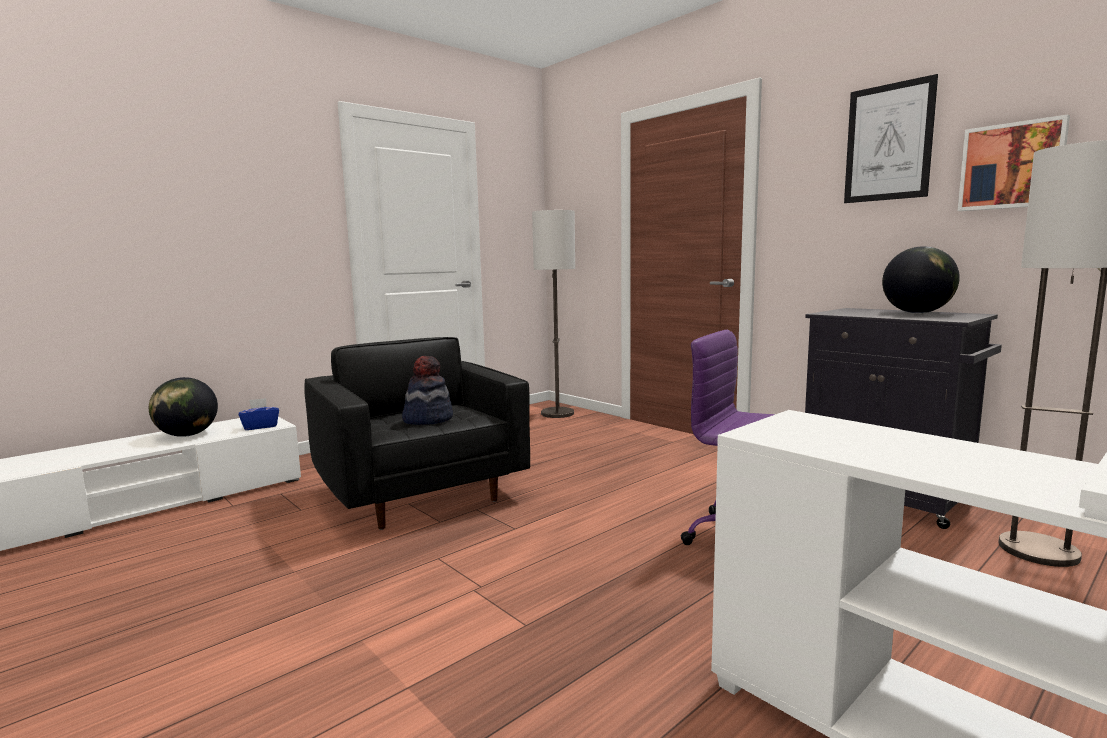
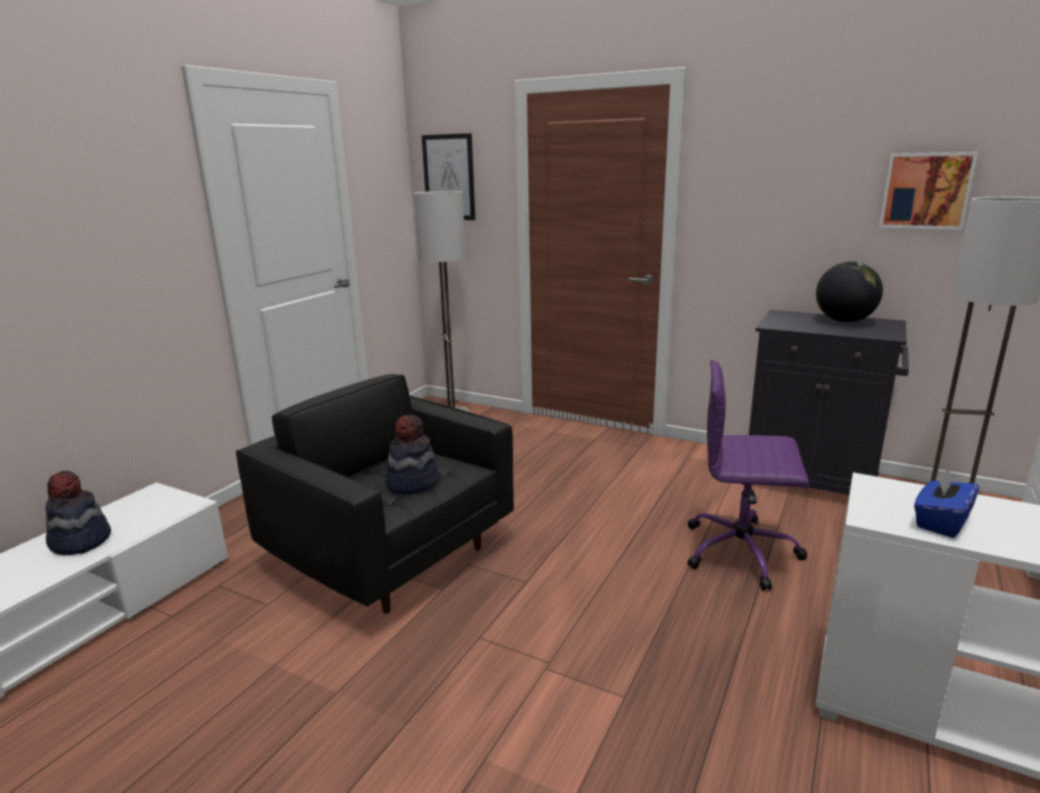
camera: 20 degrees left, 10 degrees up
(187, 435) = (80, 541): globe -> hat
(260, 426) = (170, 510): blue tissue box -> blue tissue box (940, 522)
(888, 142) = (817, 155): picture -> picture (449, 177)

